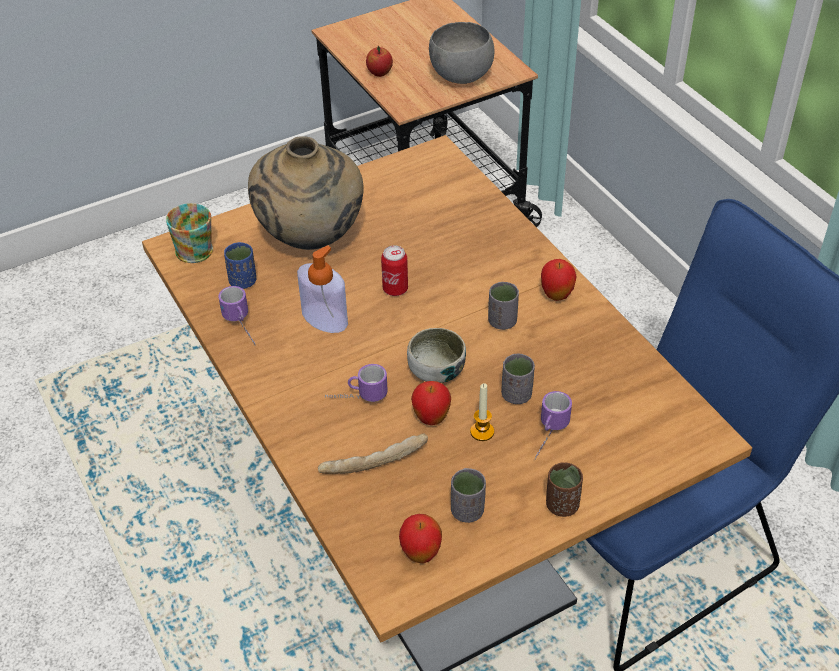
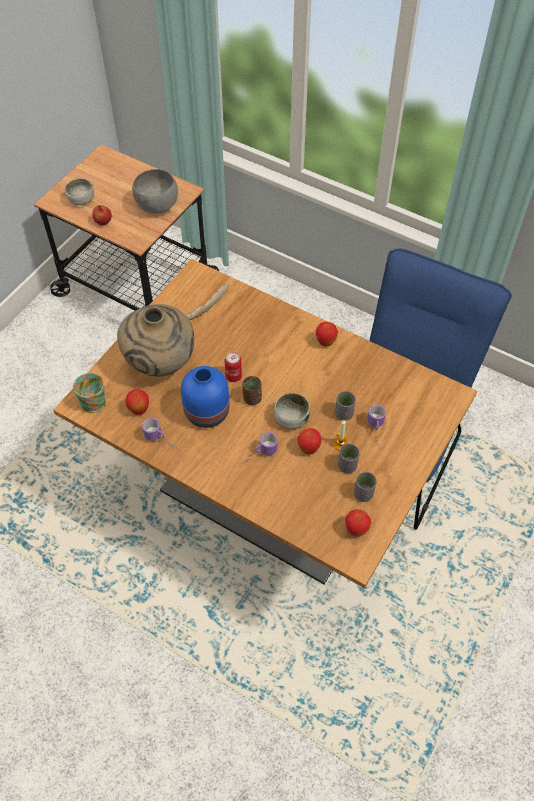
camera: 30 degrees left, 10 degrees up
(243, 281) = (139, 410): blue cup -> apple
(324, 318) = (206, 413): soap dispenser -> blue vase
(371, 41) = (81, 199): none -> bowl
(373, 461) = (295, 489): bread -> bread (207, 306)
(502, 321) = (307, 372): grey cup -> grey cup (347, 466)
(562, 505) = (407, 467): brown cup -> brown cup (252, 398)

